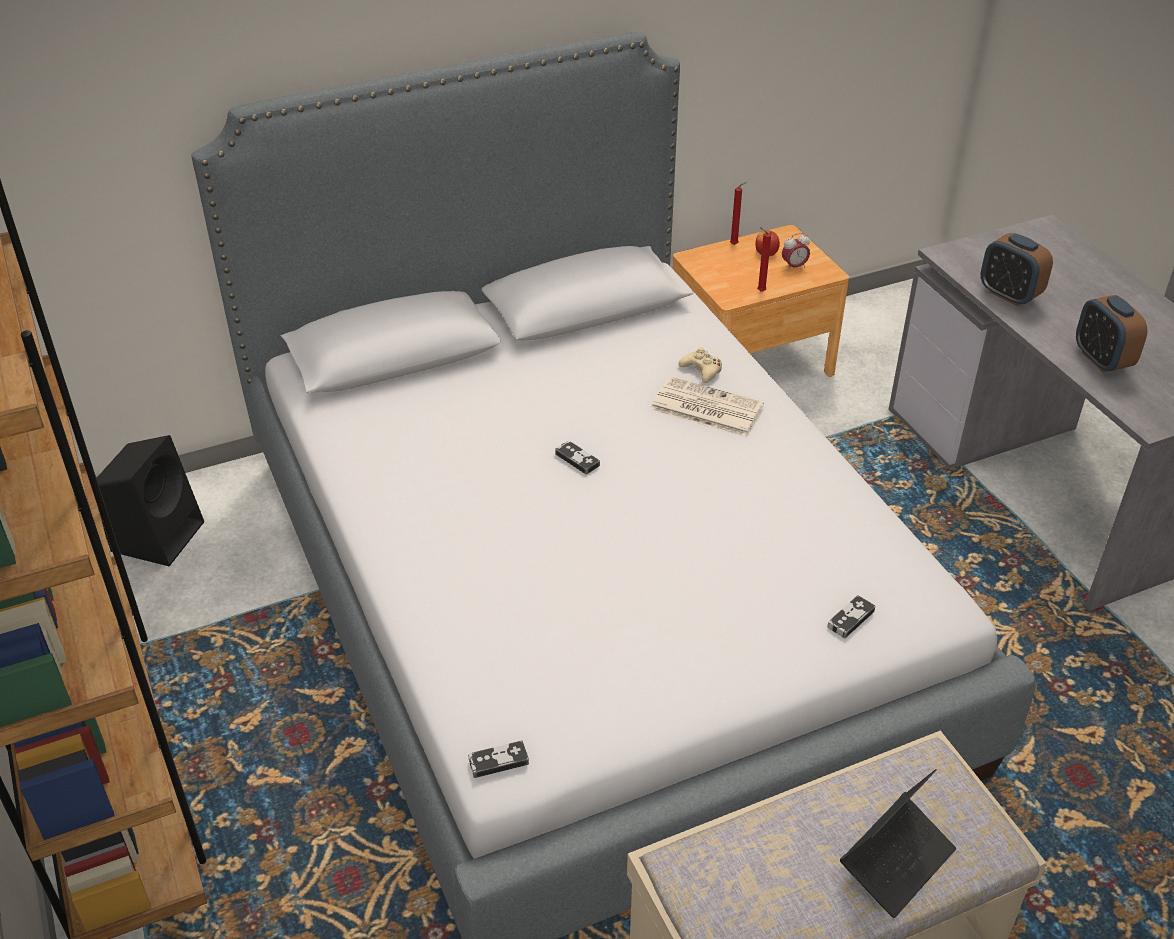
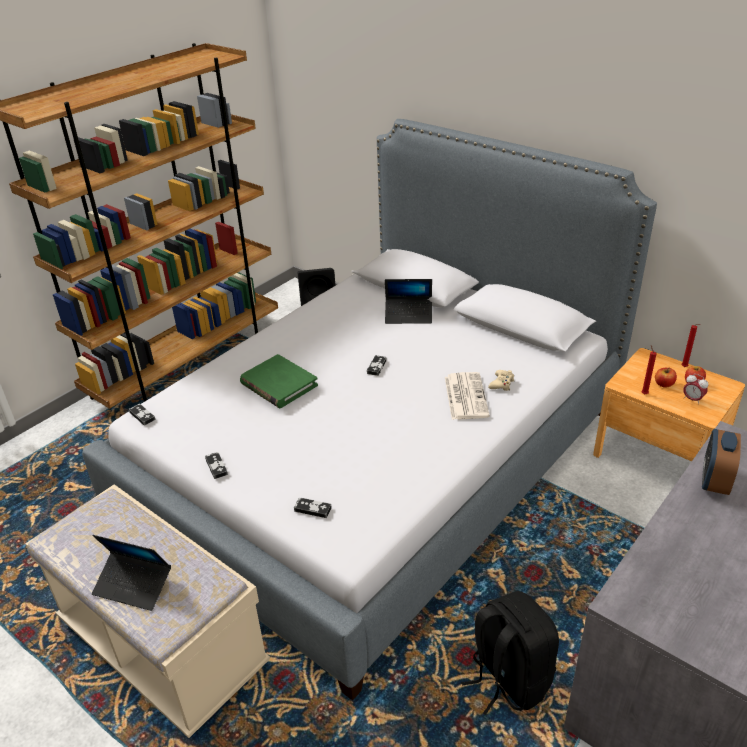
camera: 65 degrees right, 5 degrees down
(471, 387) = (408, 315): none -> laptop
(545, 570) = (278, 384): none -> green book
(699, 696) = (216, 467): none -> game controller
(754, 271) = (664, 384): none -> apple
(1012, 627) = (508, 678): none -> black backpack
(1101, 360) = (680, 555): alarm clock -> none

